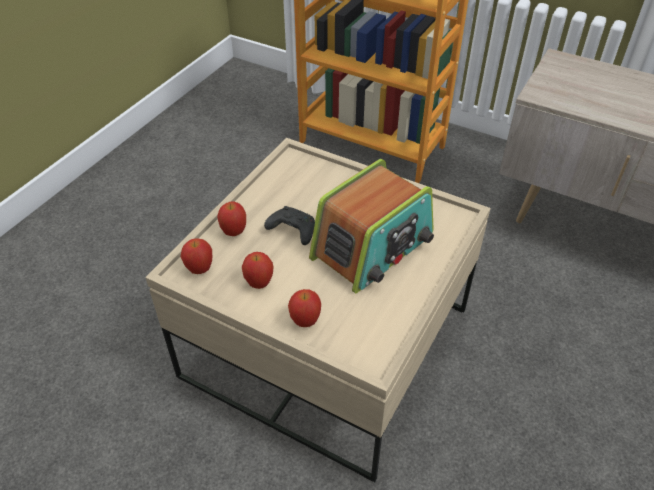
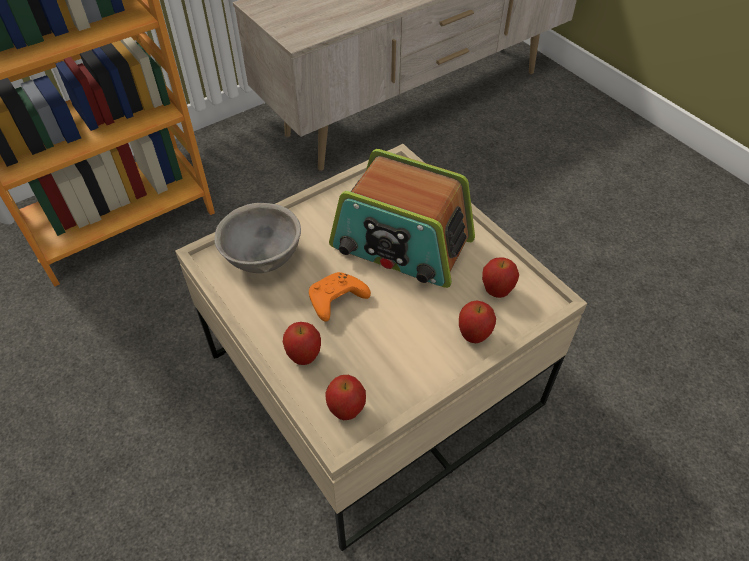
camera: 65 degrees left, 5 degrees up
(259, 283) = (400, 358): apple -> apple (496, 291)
(291, 230) = (336, 302): black game controller -> orange game controller
(307, 180) = (262, 259): none -> grey bowl
(373, 247) = (401, 245): radio -> radio turned 135 degrees clockwise

